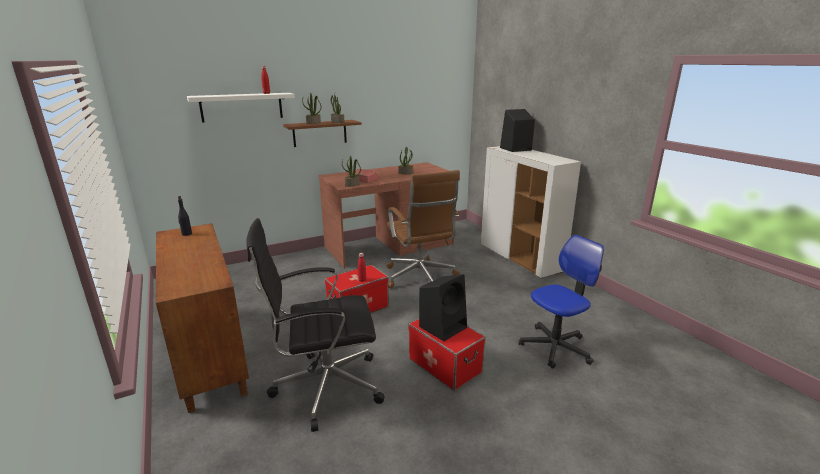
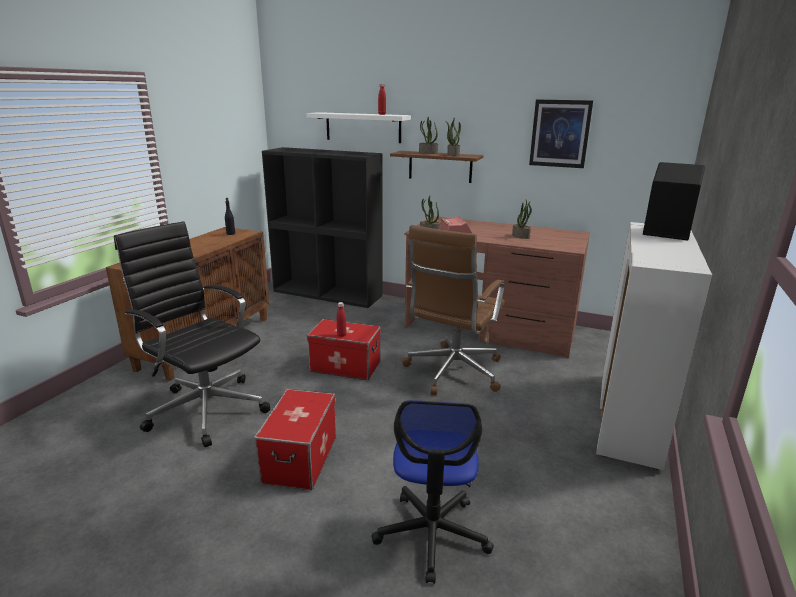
camera: 50 degrees right, 0 degrees up
(235, 271) = (328, 293): none -> black bookcase
(402, 98) = (560, 133): none -> picture
(443, 326) = (302, 410): black speaker -> none
(555, 347) = (432, 534): office chair -> office chair turned 75 degrees clockwise

